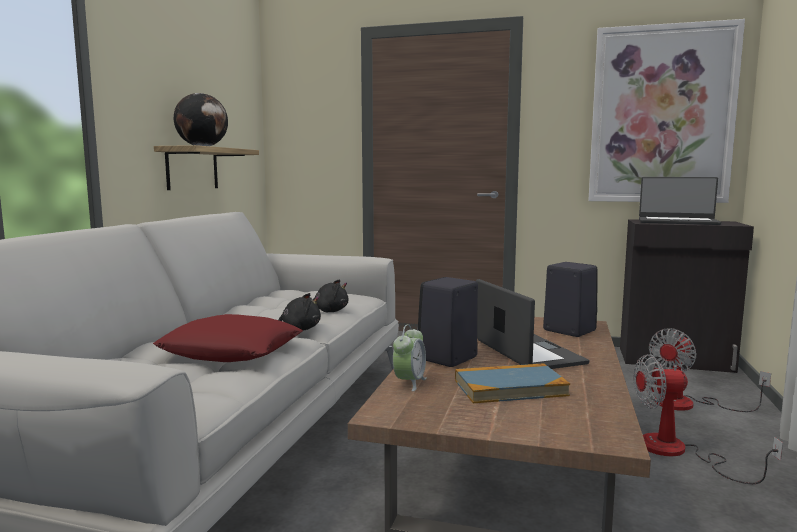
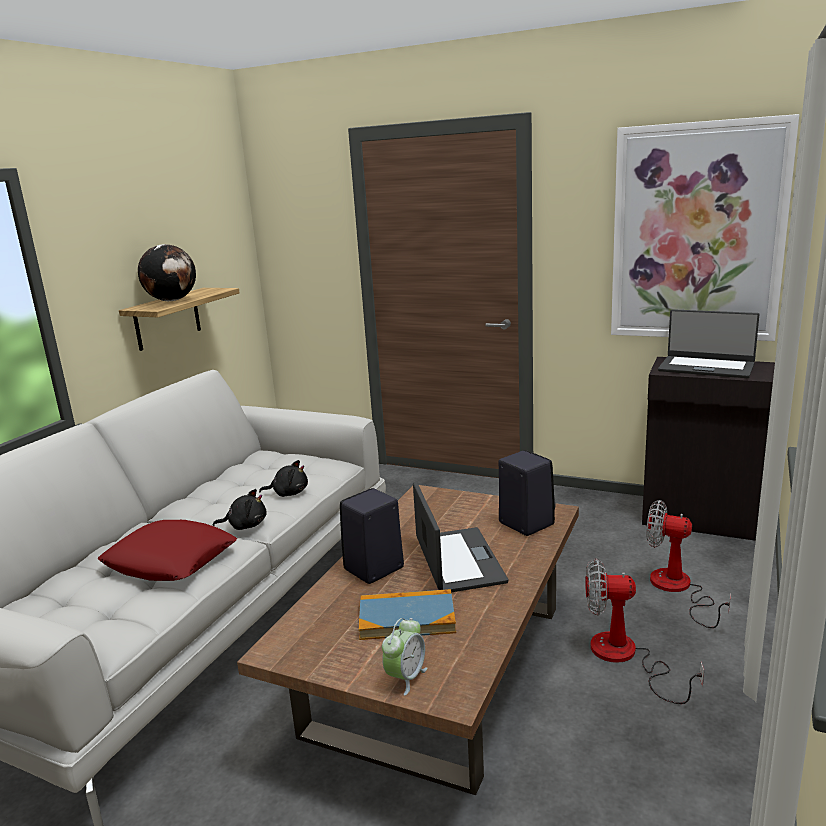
camera: 10 degrees right, 10 degrees up
(409, 383) = (318, 607): alarm clock -> alarm clock (406, 677)
(688, 404) = (678, 589): fan -> fan turned 60 degrees clockwise

